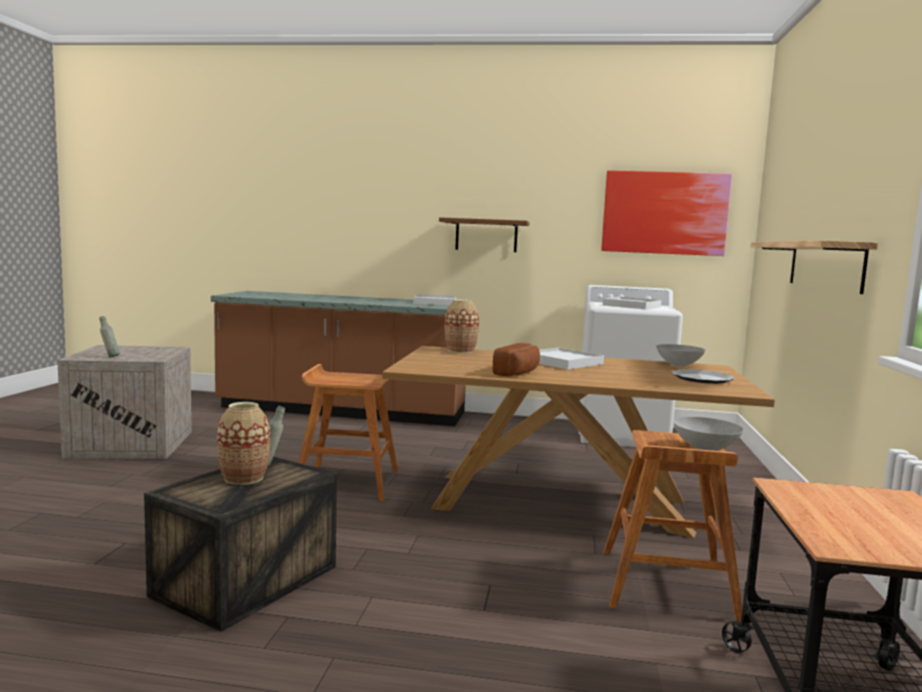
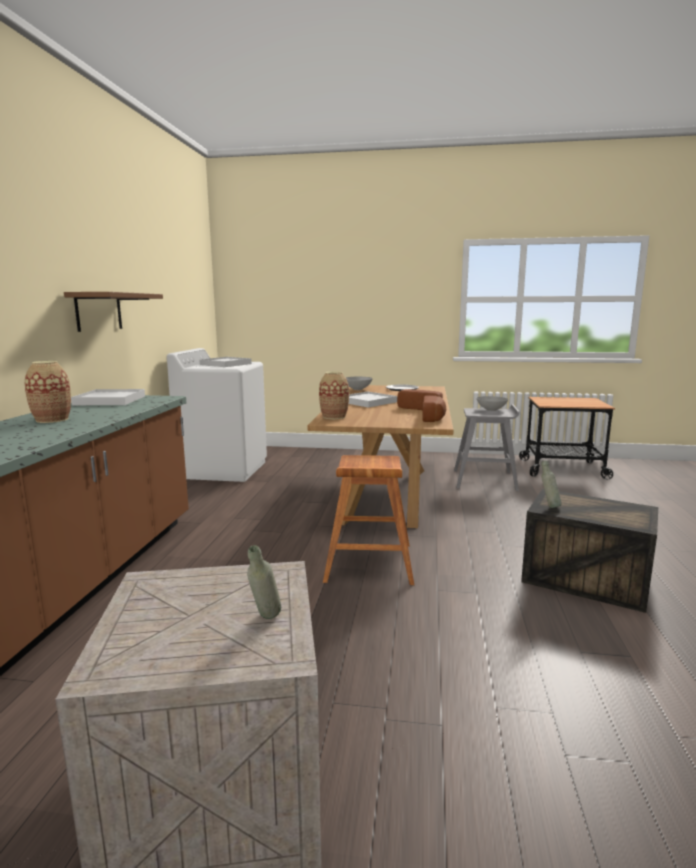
camera: 90 degrees left, 5 degrees up
(244, 478) = (587, 510): vase -> vase (52, 419)
(449, 371) = (434, 418): none -> bread
(664, 213) = (185, 285): picture -> none
(666, 585) = (485, 480): brown stool -> grey stool
(824, 265) = (361, 320): shelf -> none

